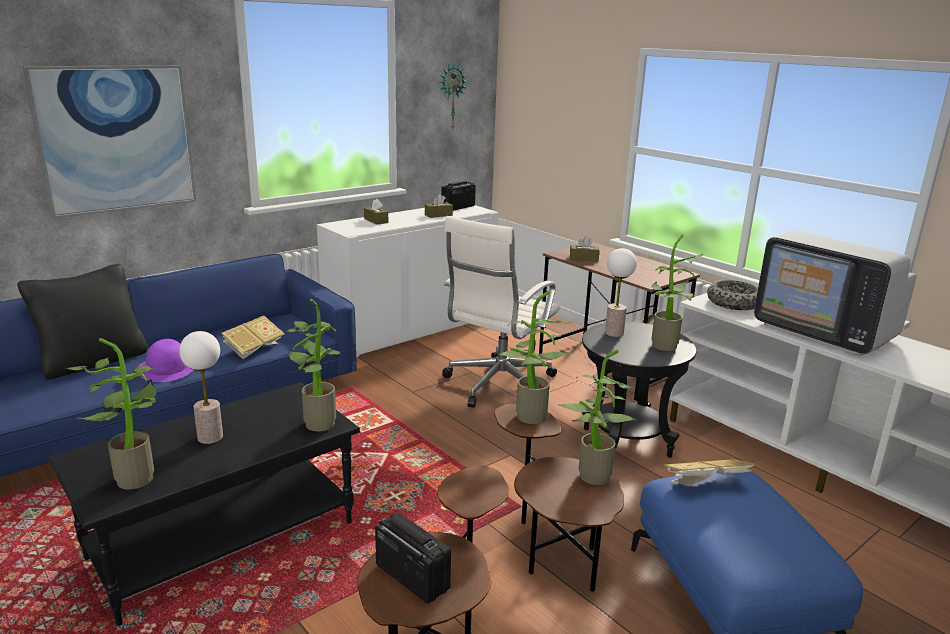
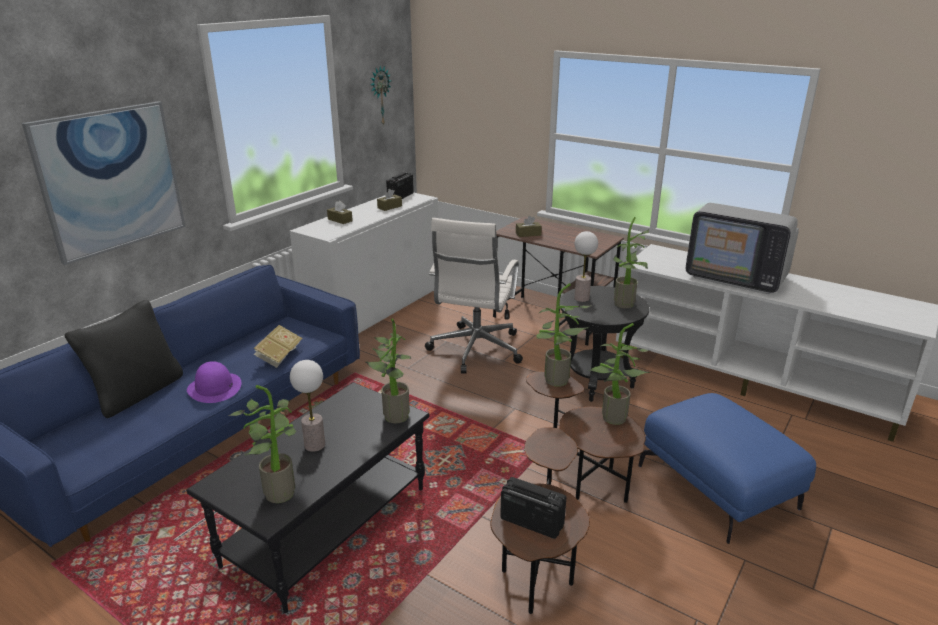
camera: 15 degrees left, 5 degrees up
(706, 486) = (694, 410): book -> none
(733, 303) = (662, 261): bowl -> none

